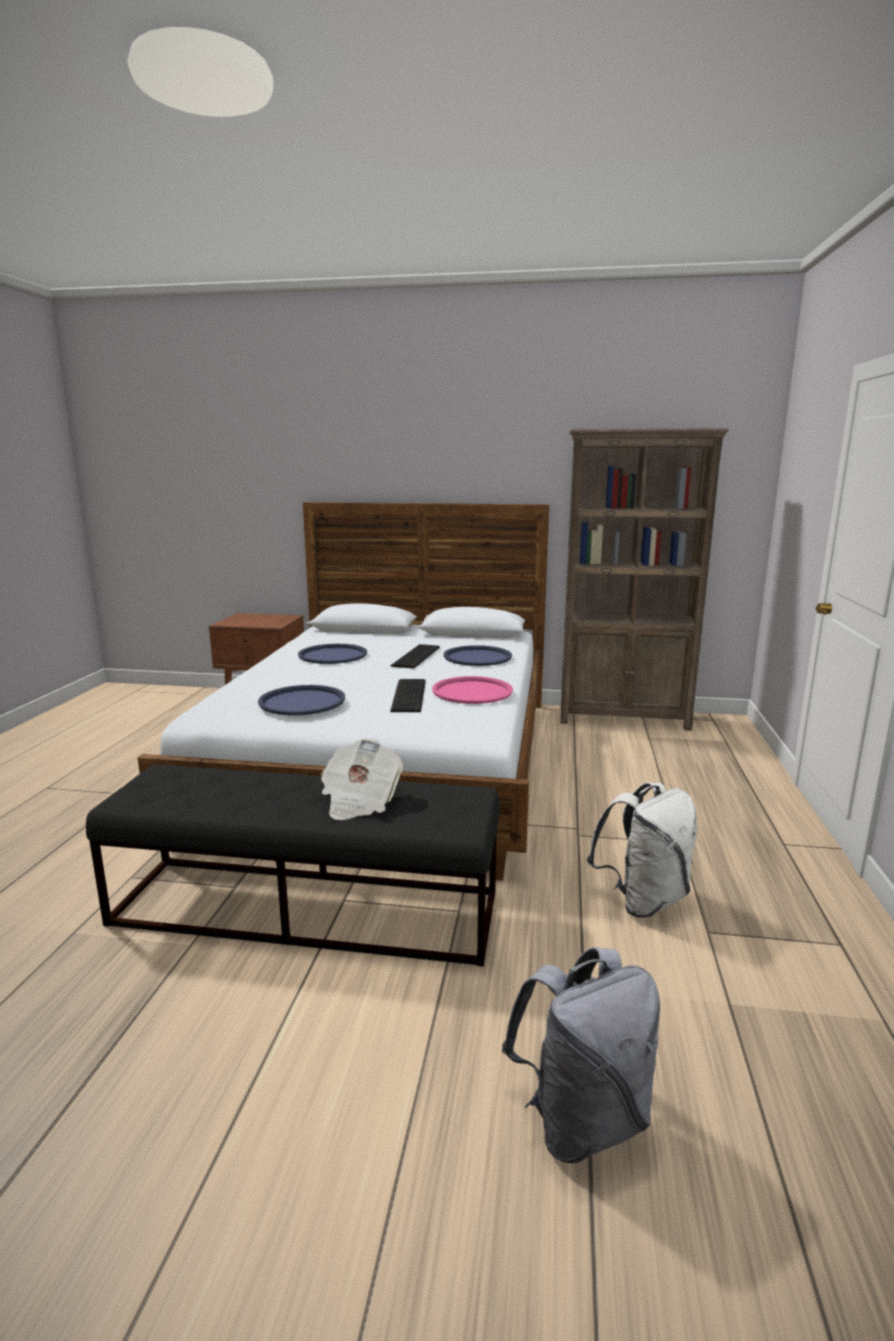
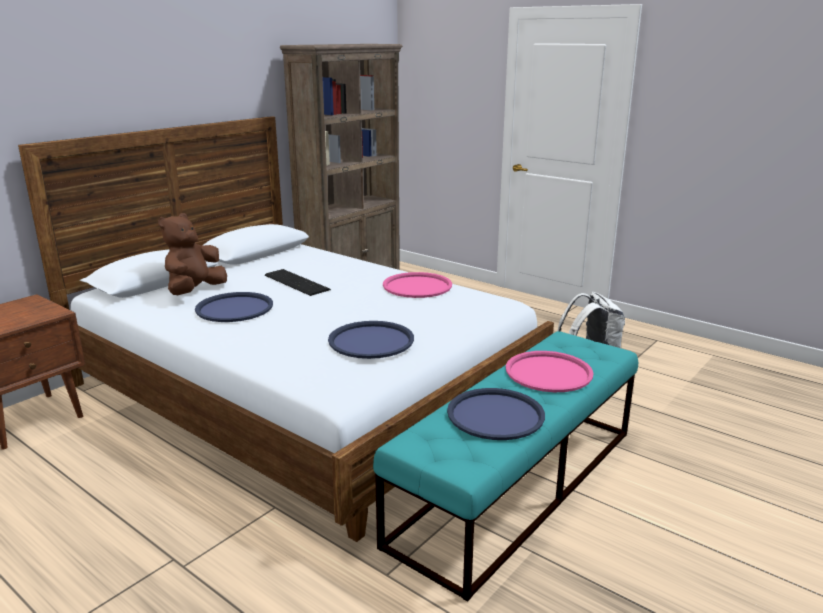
camera: 60 degrees left, 5 degrees up
(307, 908) = (517, 484): black bench -> turquoise bench
(357, 640) = (195, 291): none -> brown plush toy
(360, 800) = (548, 372): newspaper -> pink tray
(410, 695) = (399, 304): keyboard -> none
(477, 657) = (332, 266): blue tray -> blue tray (495, 415)
(582, 1120) = (758, 445): grey backpack -> none

